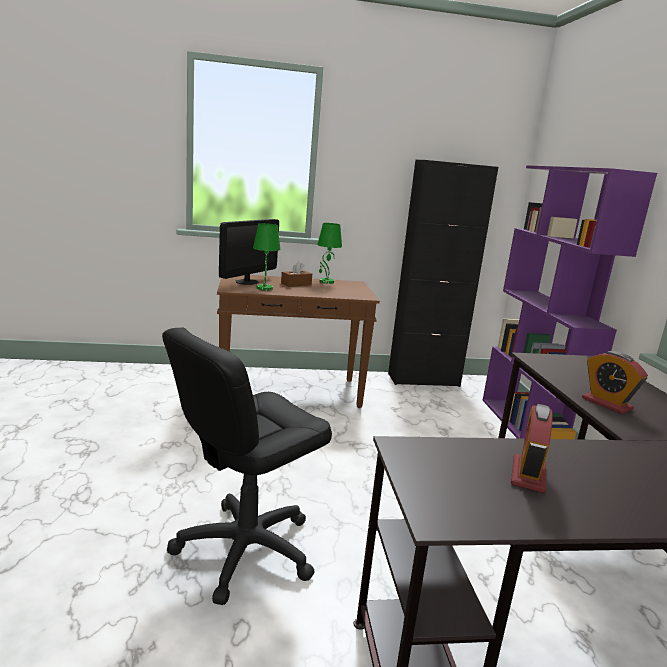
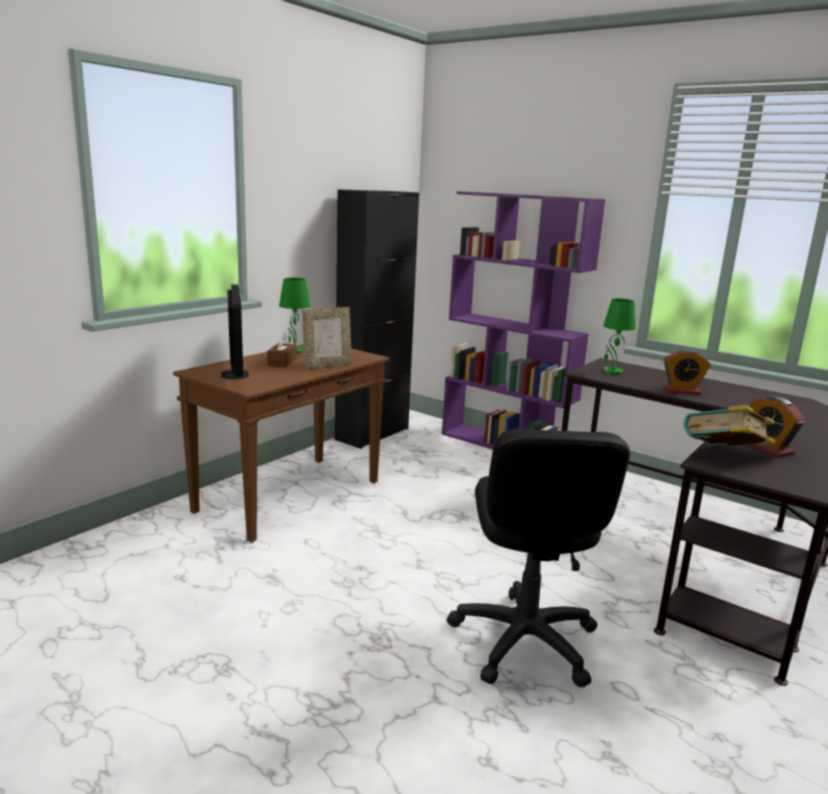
camera: 45 degrees left, 0 degrees up
(264, 288) = (273, 376): green table lamp -> green table lamp (612, 372)
(317, 293) = (327, 365): none -> picture frame
(438, 453) = (723, 457): none -> book

